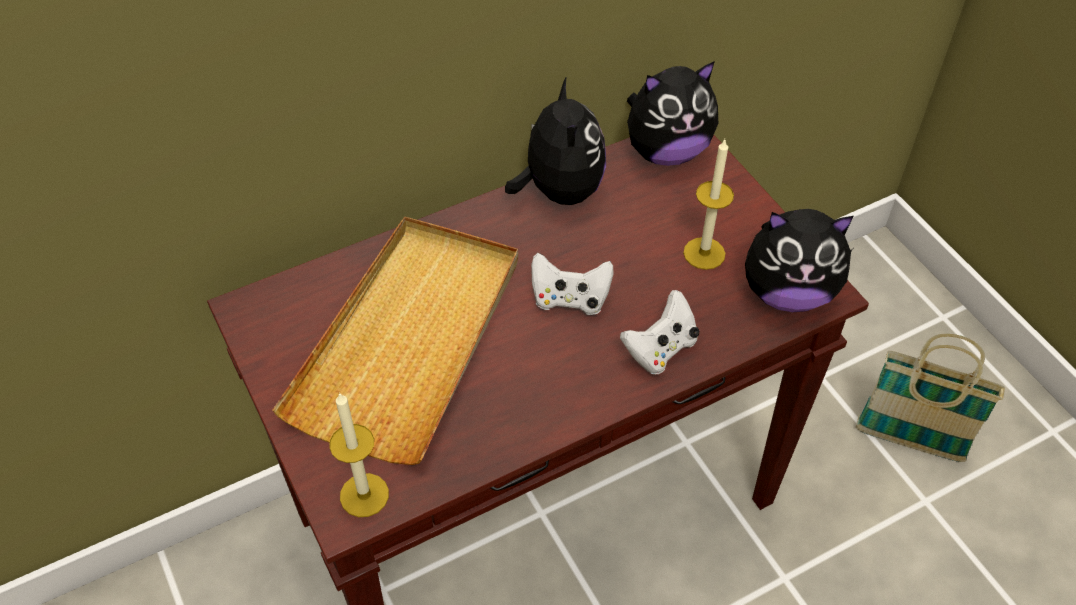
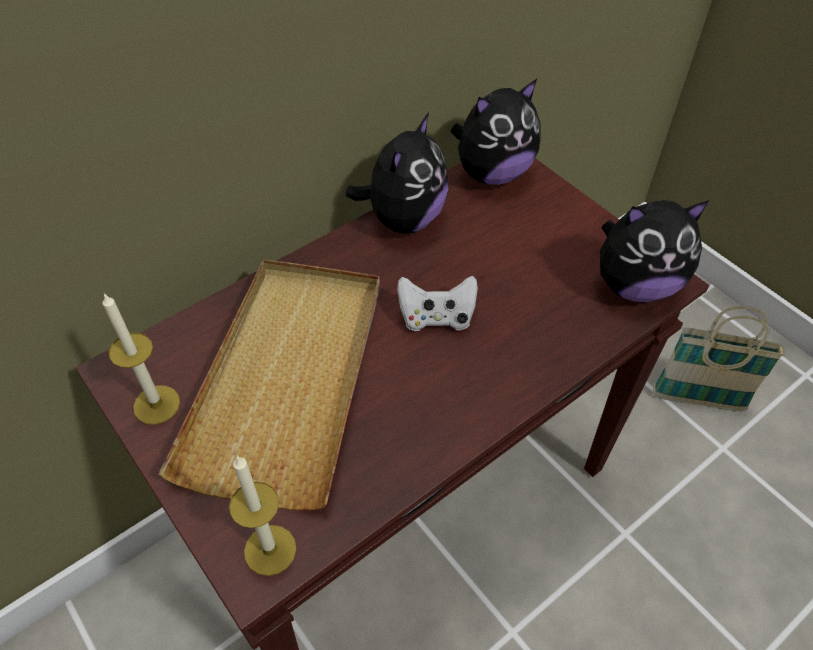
camera: 10 degrees left, 0 degrees up
(559, 190) = (403, 219): plush toy -> plush toy turned 45 degrees clockwise
(660, 349) = (533, 353): white game controller -> none
(704, 253) = (550, 259): candle -> candle (156, 404)

